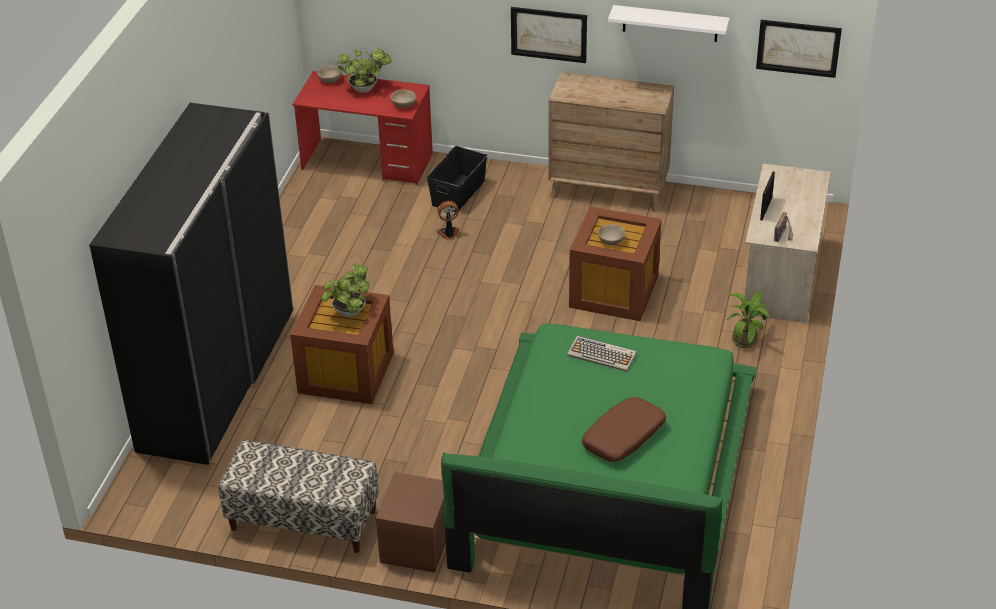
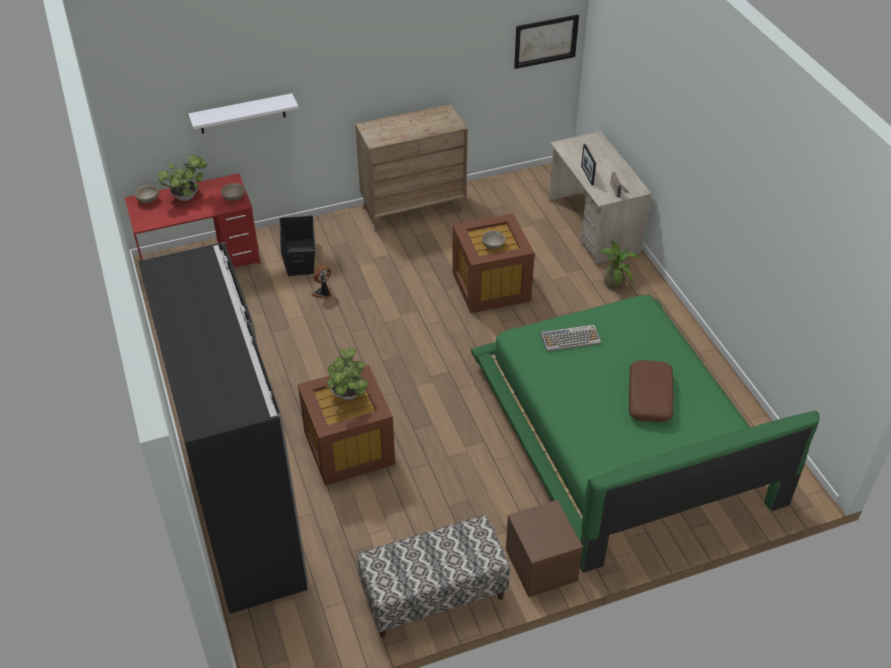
camera: 35 degrees left, 5 degrees up
(549, 34) = (341, 93): picture -> none
(670, 23) = (444, 52): white shelf -> white shelf (242, 114)

